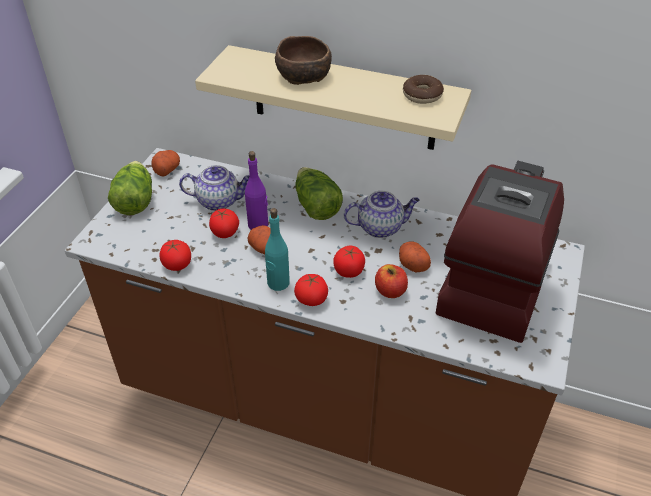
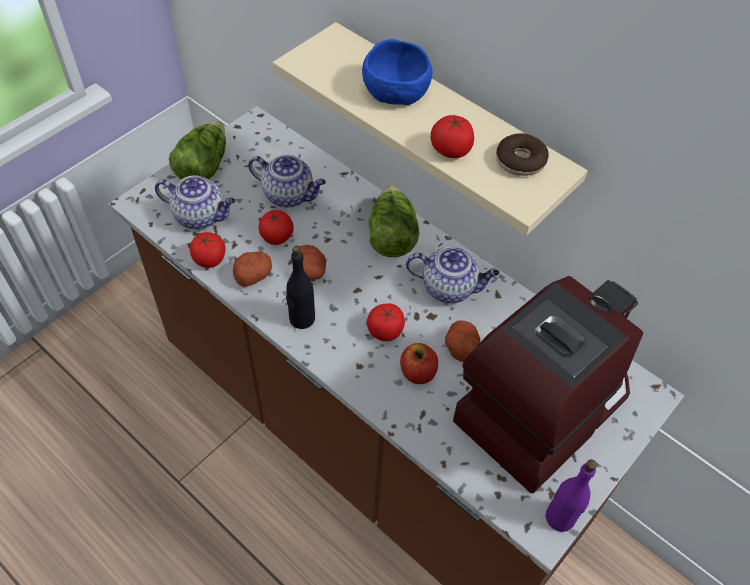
camera: 20 degrees right, 10 degrees up
(152, 236) = (201, 216): none -> teapot
(167, 169) = (254, 137): potato -> potato (253, 275)
(258, 224) = (316, 238): purple bottle -> purple bottle (560, 517)
(278, 283) = (301, 319): turquoise bottle -> black bottle
(304, 76) = (397, 92): brown bowl -> blue bowl
(311, 299) = (327, 351): tomato -> tomato (450, 150)

